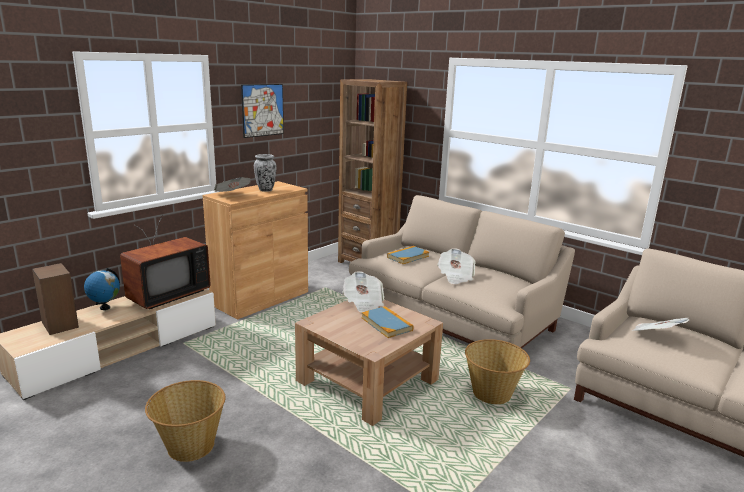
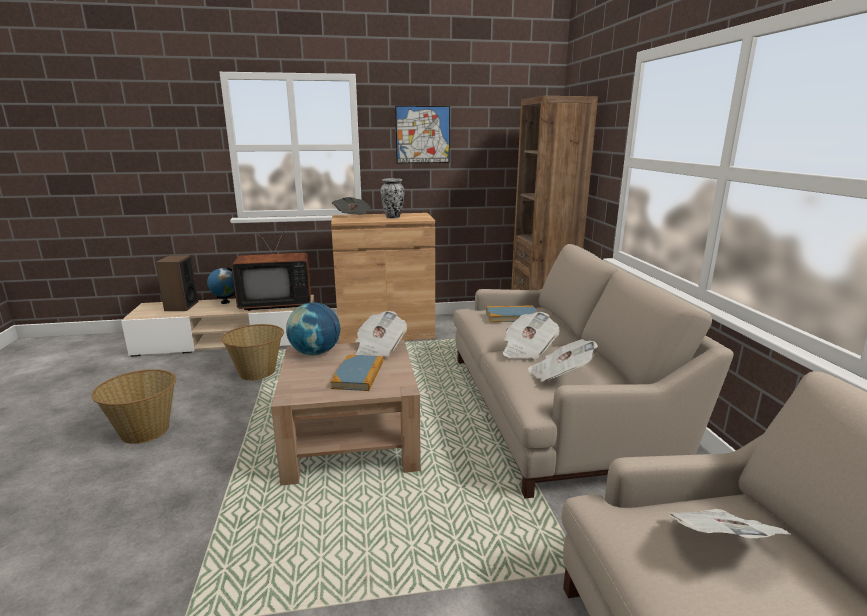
camera: 40 degrees right, 0 degrees up
(326, 319) = (315, 353): none -> globe
(492, 393) = (458, 518): basket -> basket (258, 372)
(495, 286) = (559, 375): none -> newspaper

